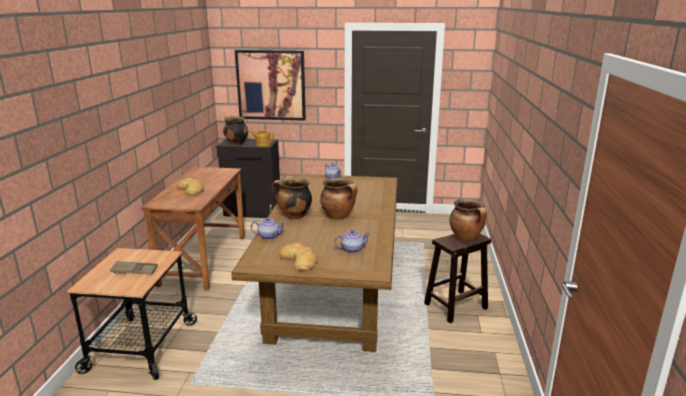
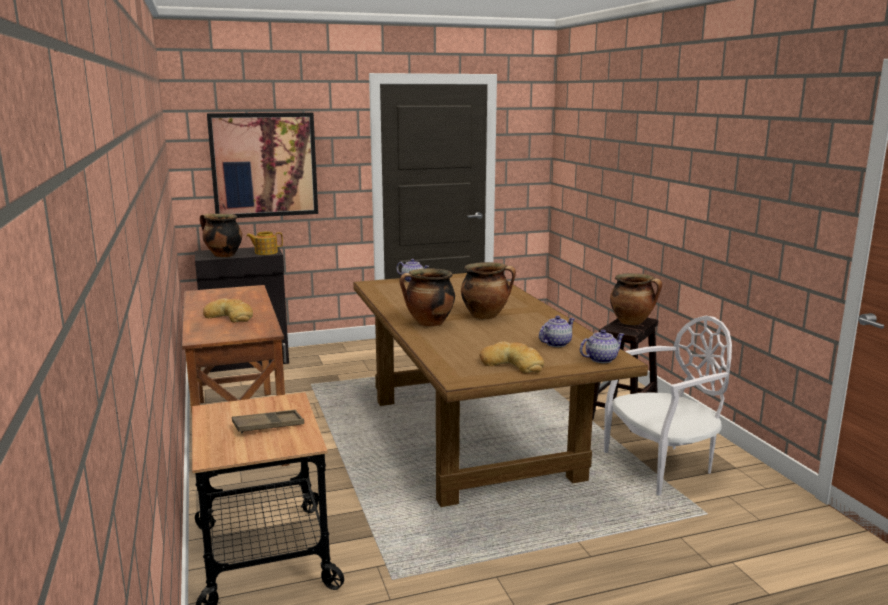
camera: 25 degrees left, 5 degrees down
(268, 236) = (431, 348): teapot -> teapot (600, 359)
(442, 356) = (663, 466): none -> white chair

